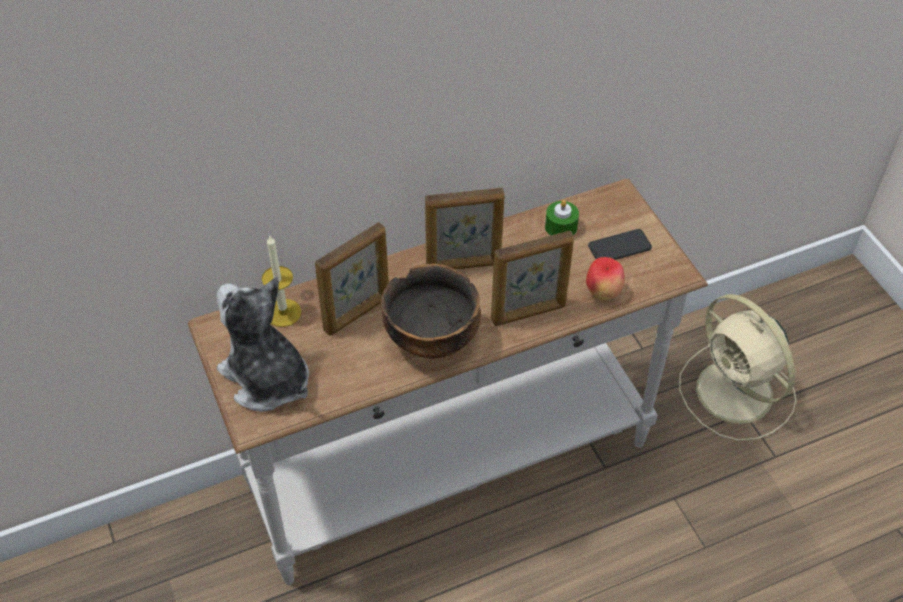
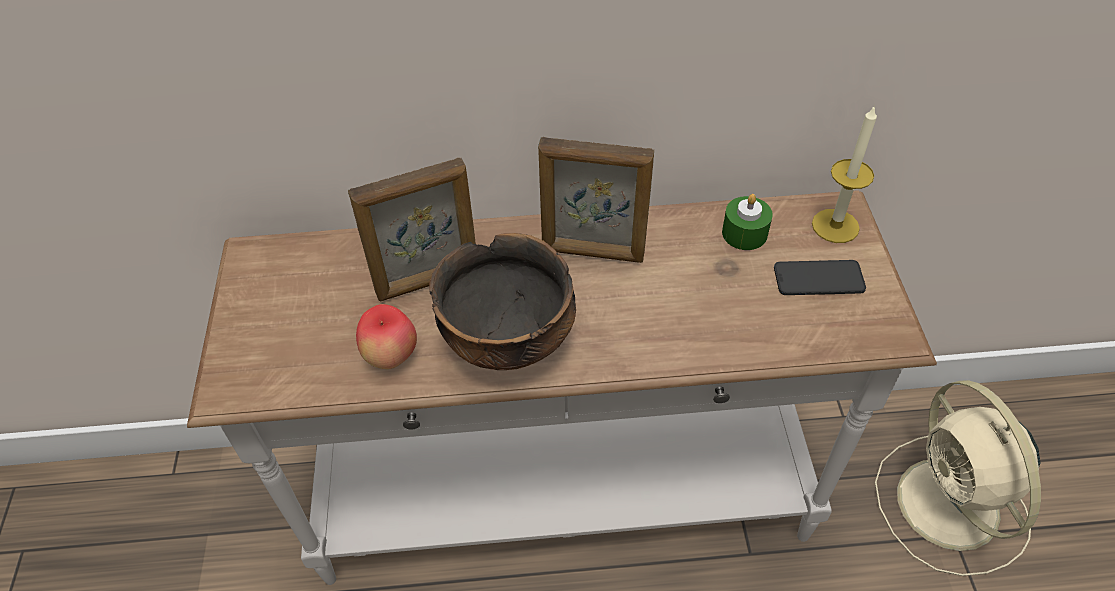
camera: 20 degrees right, 0 degrees up
(267, 379) = (273, 337): plush toy -> none
(283, 313) = (338, 257): candle -> candle (835, 226)
(529, 313) = (655, 339): picture frame -> none
(603, 293) = (773, 337): apple -> apple (391, 356)

